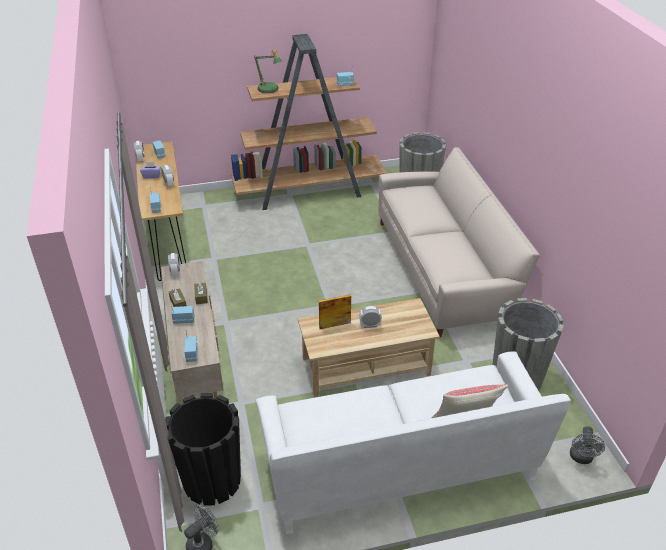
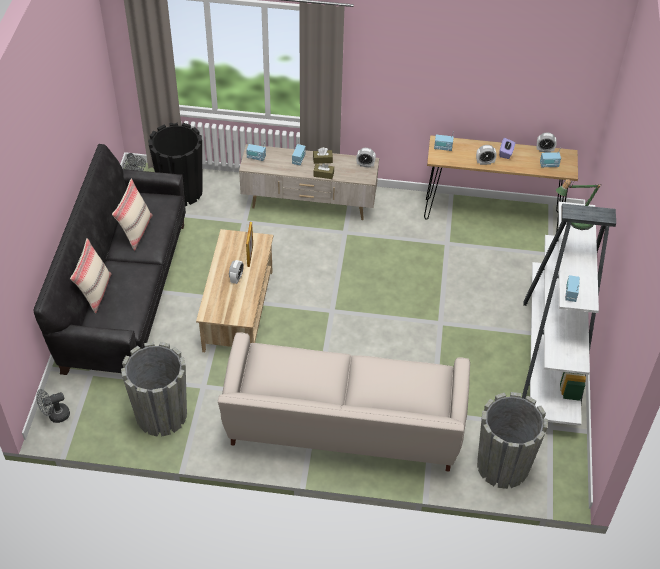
camera: 110 degrees right, 10 degrees up
(309, 191) = (551, 356): brown bookcase -> white bookcase
(358, 419) = (136, 231): none -> beige pillow
(400, 467) = (125, 295): white sofa -> black sofa
(581, 458) = (55, 415): grey fan -> grey fan turned 60 degrees counterclockwise

